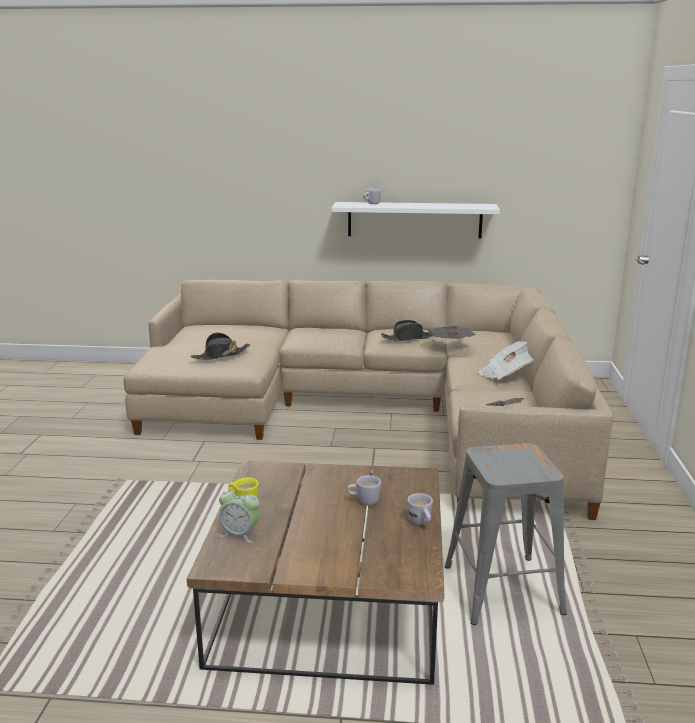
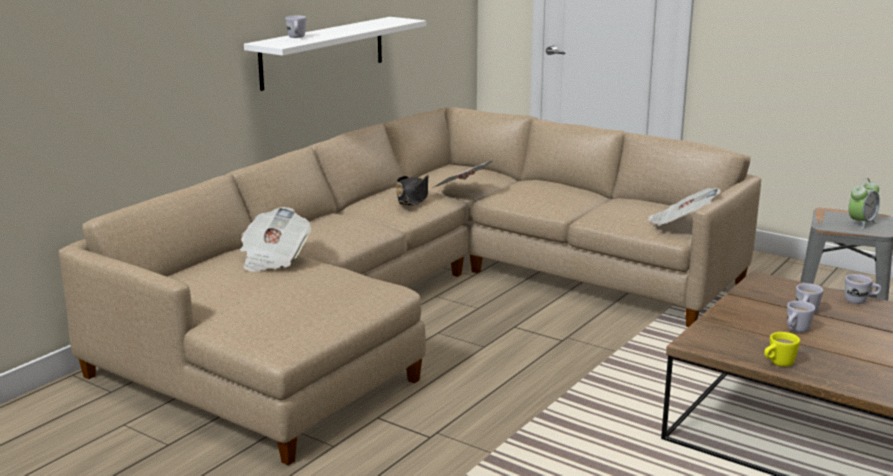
camera: 60 degrees left, 0 degrees up
(220, 355) = (327, 291): black hat -> none
(240, 534) = (849, 377): alarm clock -> alarm clock (861, 224)
(318, 502) = (795, 331): none -> white mug
(506, 374) = (571, 192): newspaper -> newspaper (273, 259)

